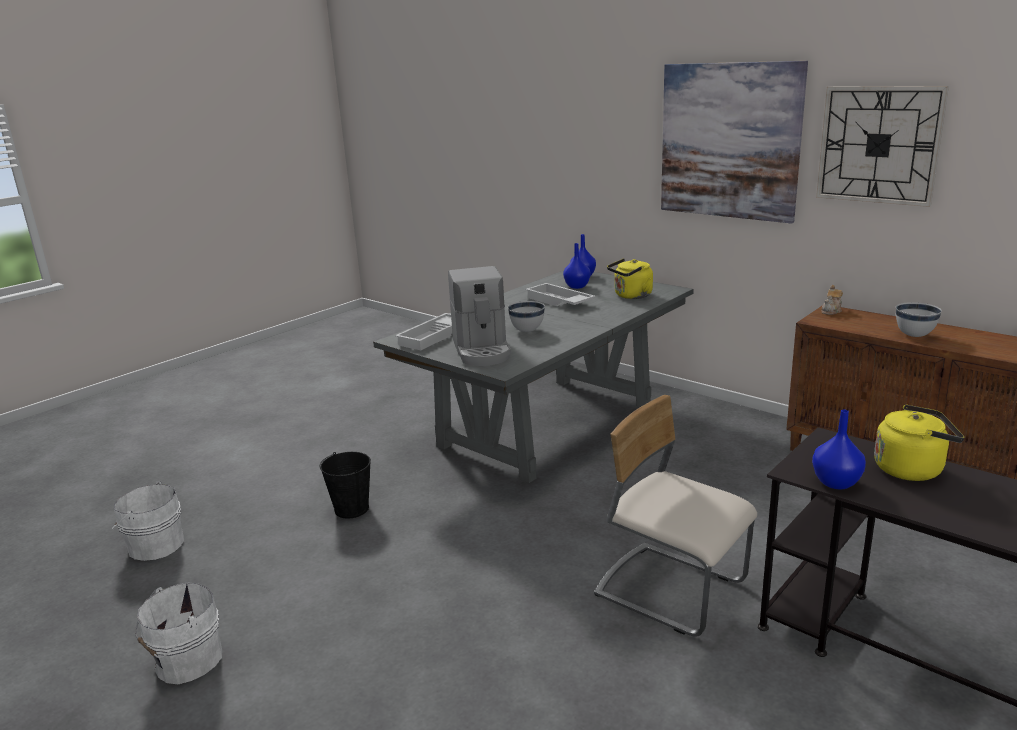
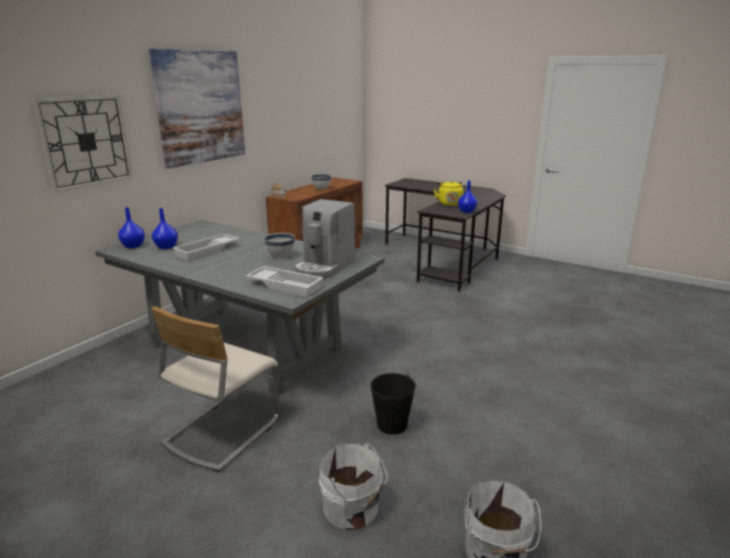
camera: 100 degrees left, 0 degrees up
(185, 661) = (610, 459): white bucket -> white bucket (353, 509)
(482, 350) = (324, 267): coffee machine -> coffee machine turned 135 degrees clockwise
(631, 296) = (208, 233): yellow kettle -> none
(671, 589) = (442, 307): beige chair -> beige chair (221, 432)
(878, 145) = (269, 100): wall clock -> wall clock (86, 142)

